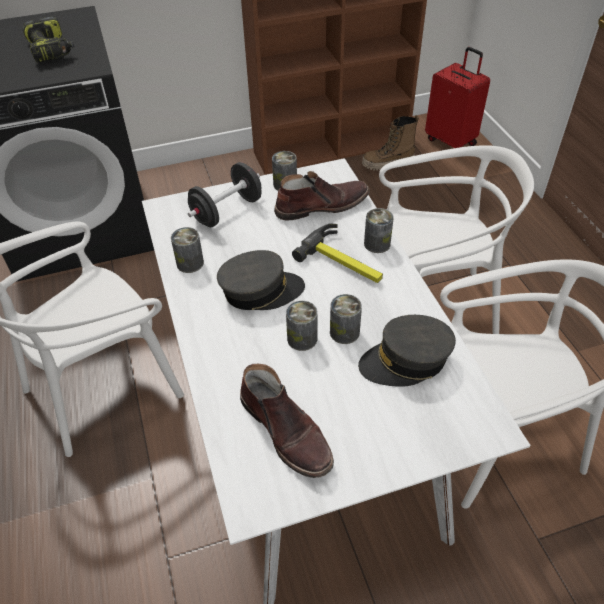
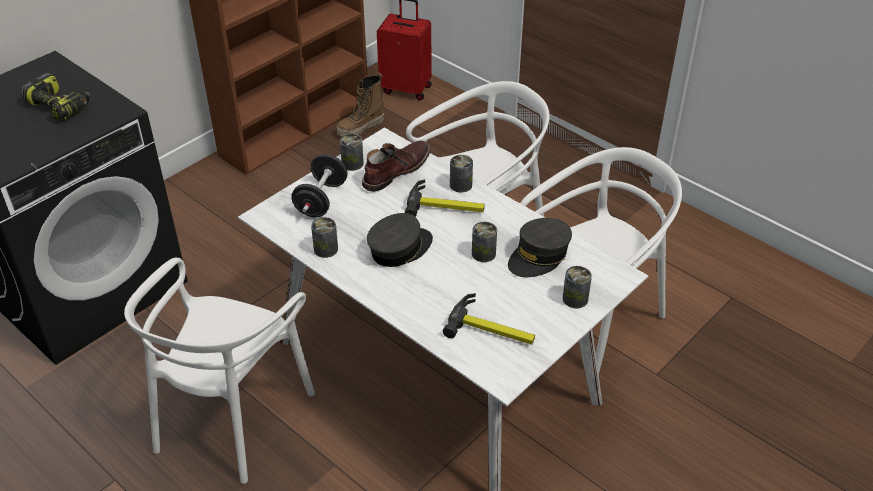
camera: 30 degrees left, 5 degrees down
(287, 431) = (492, 329): brown boot -> hammer
(302, 339) = (457, 269): can -> can (575, 299)

